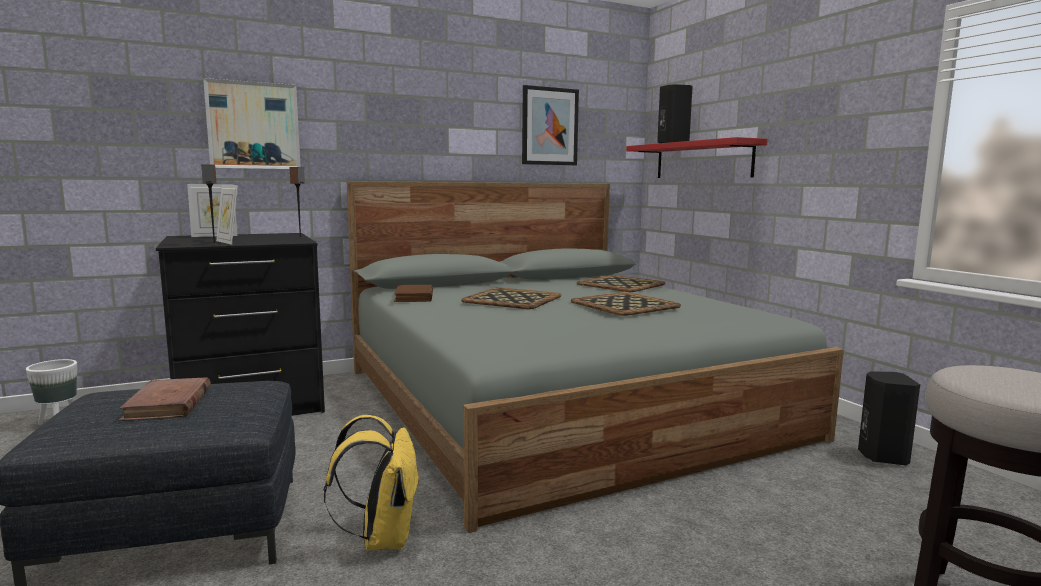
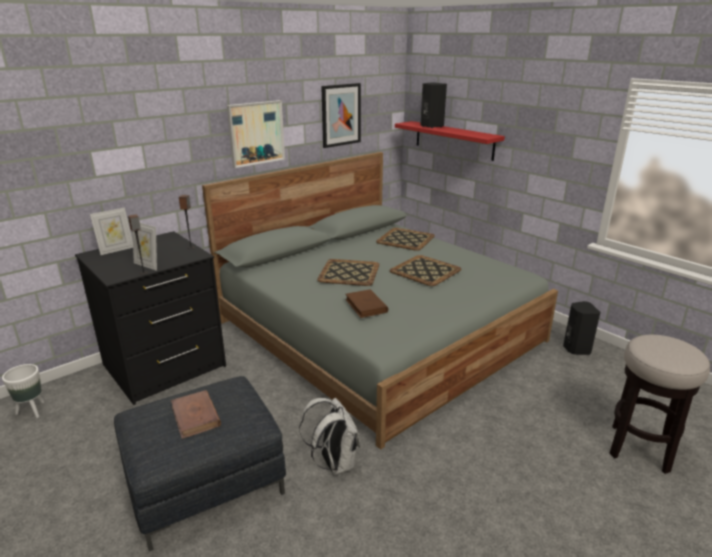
camera: 15 degrees left, 15 degrees up
(253, 126) = (127, 154): picture -> picture (256, 133)
(382, 538) = (334, 463): yellow backpack -> white backpack
(414, 297) = (277, 277): brown book -> brown book (366, 306)

